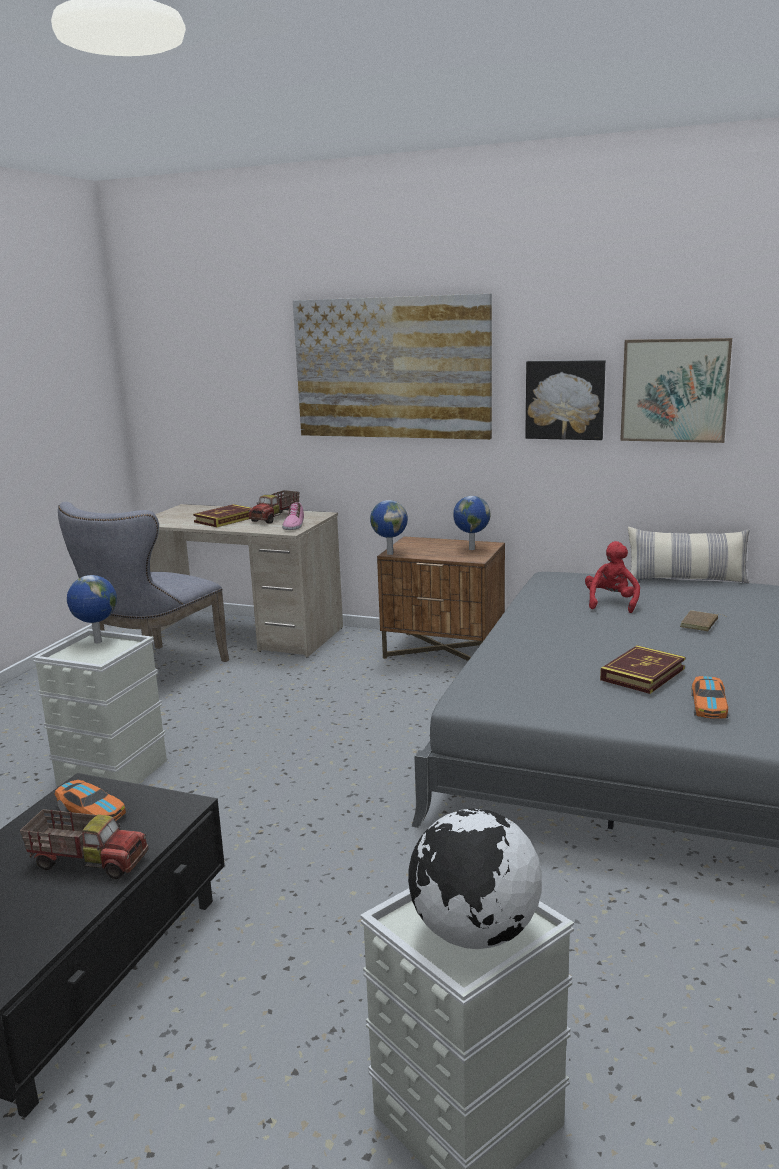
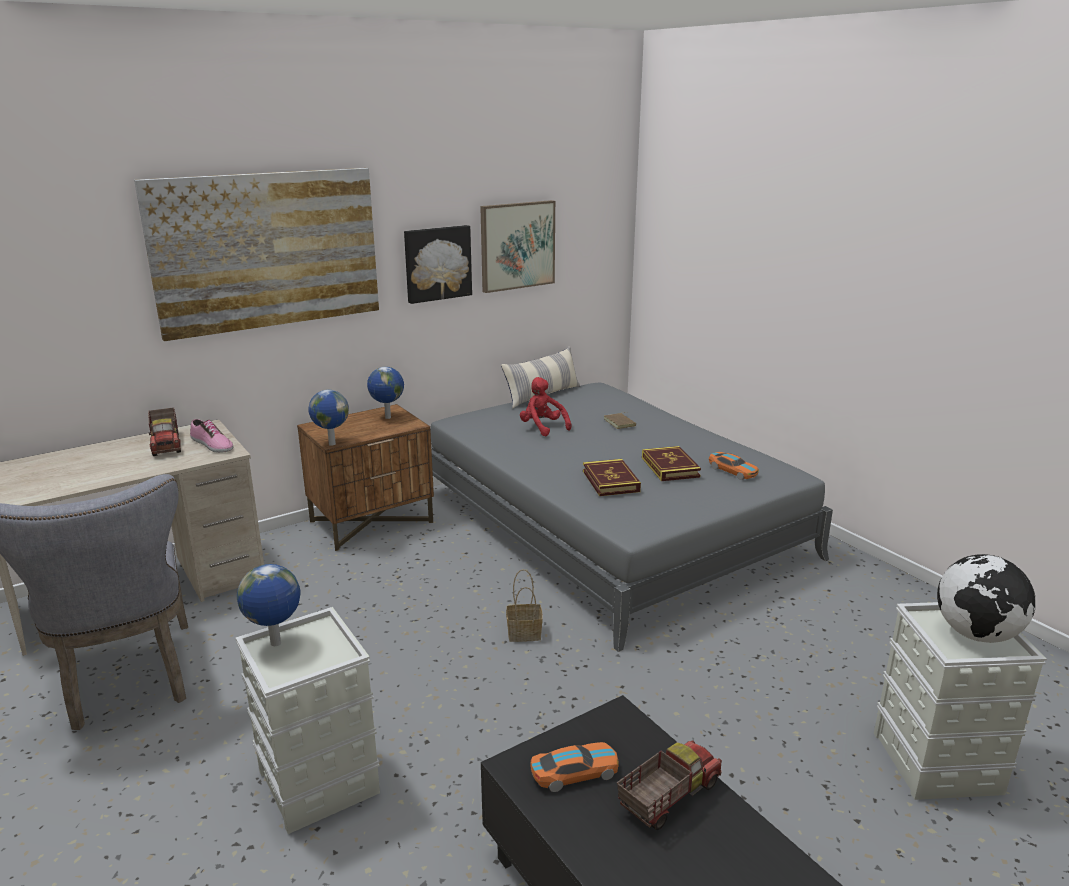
camera: 55 degrees left, 5 degrees up
(225, 519) = (109, 465): book -> book (610, 481)
(379, 772) = (525, 633): none -> basket

